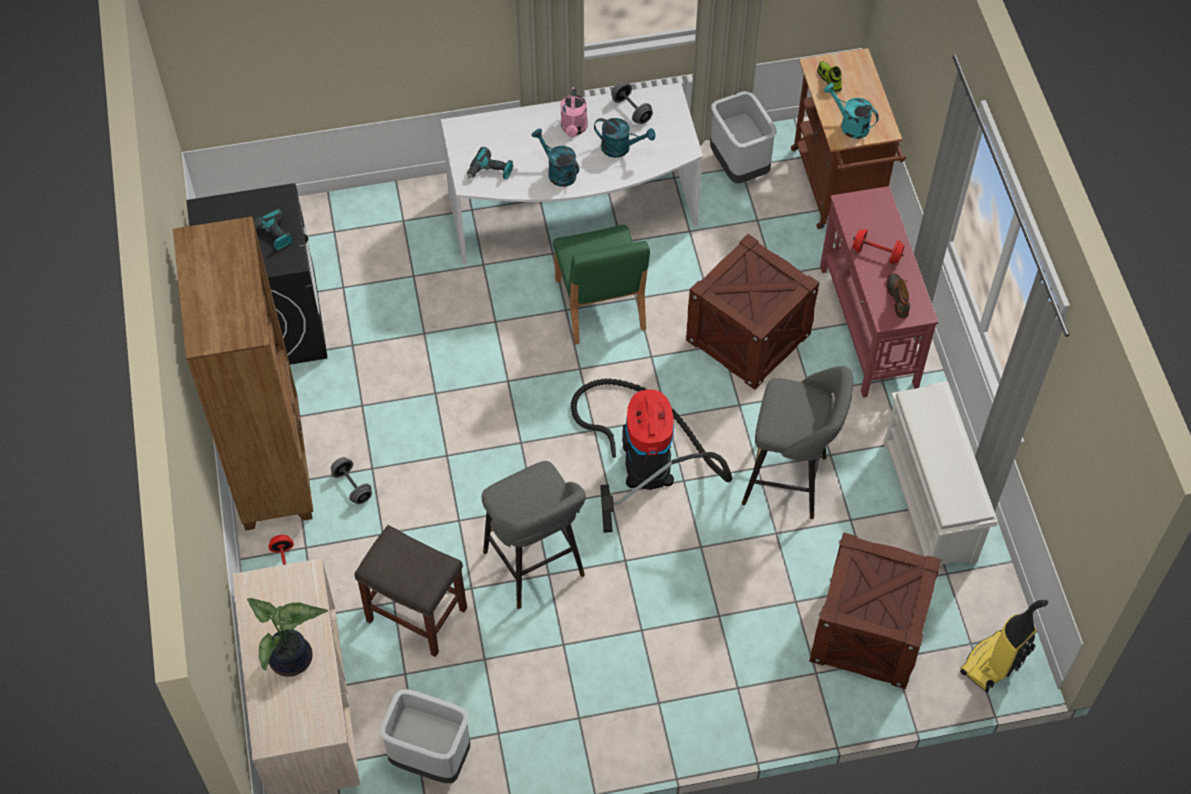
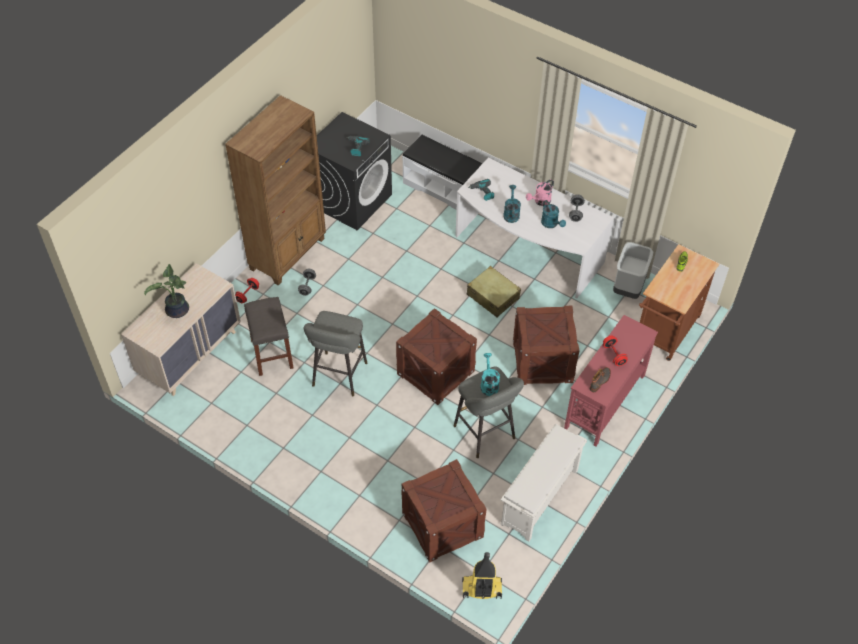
camera: 45 degrees right, 5 degrees down
(372, 212) = (443, 188): none -> white bench
(430, 758) = (211, 411): grey trash can -> none
(599, 305) = (492, 297): green chair -> beige suitcase
(645, 457) = (436, 372): vacuum cleaner -> crate
(850, 125) = (666, 289): turquoise watering can -> turquoise watering can (488, 384)

